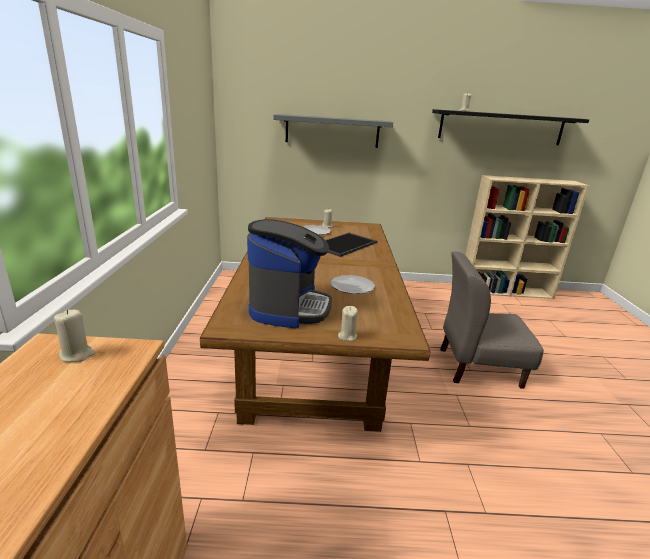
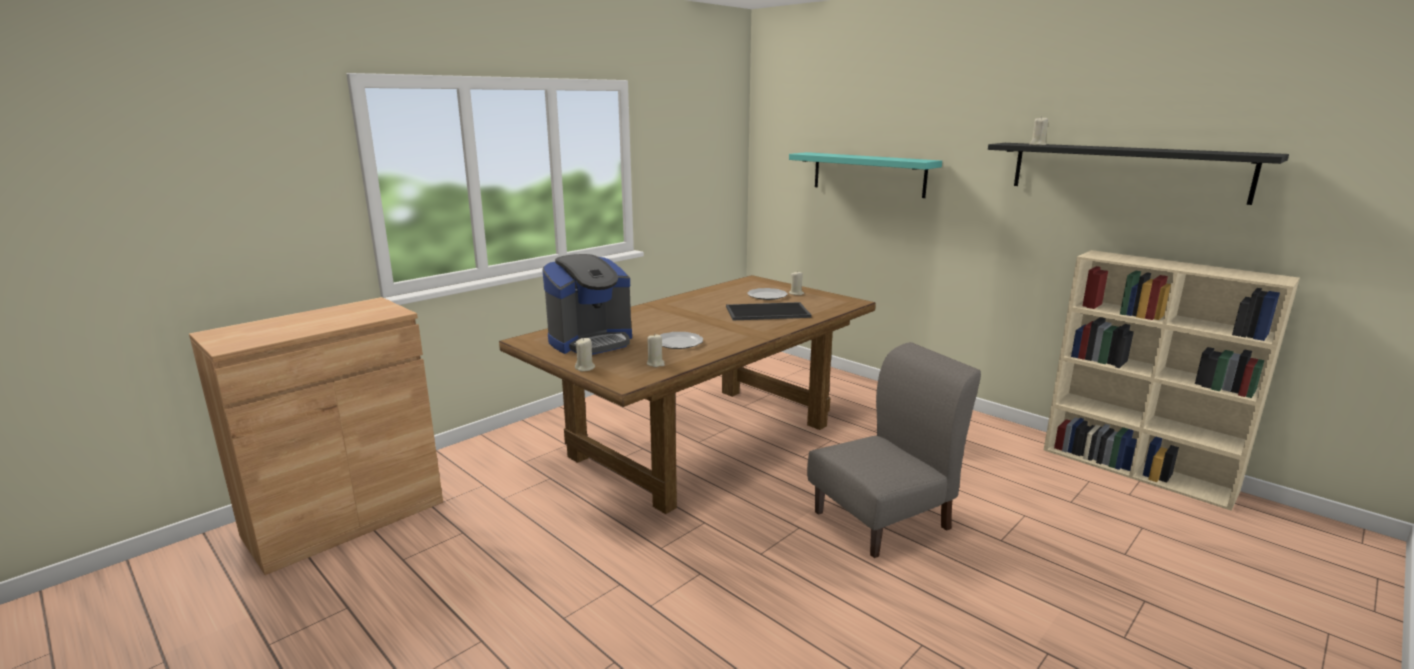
camera: 45 degrees right, 5 degrees down
(77, 354) = (374, 308): beige candle -> beige candle (655, 364)
(332, 131) = (868, 174): grey shelf -> turquoise shelf
(478, 367) = (883, 520): grey chair -> grey chair turned 105 degrees clockwise

